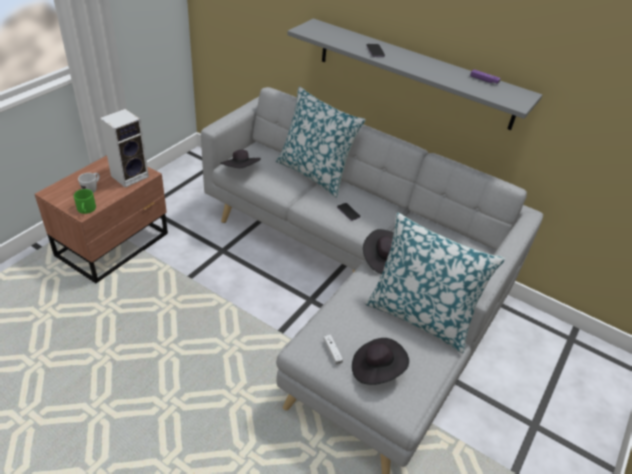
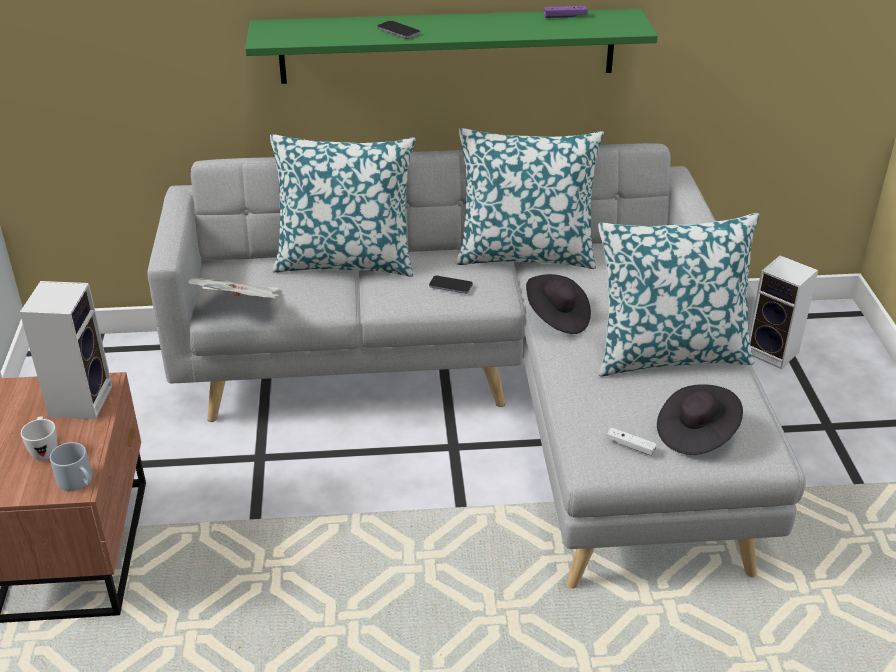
camera: 35 degrees left, 5 degrees down
(86, 210) = (79, 481): green mug -> grey mug
(241, 170) = (241, 307): black hat -> newspaper
(409, 217) = (525, 254): none -> pillow
(414, 73) = (447, 46): grey shelf -> green shelf
(549, 361) = (774, 352): none -> speaker

